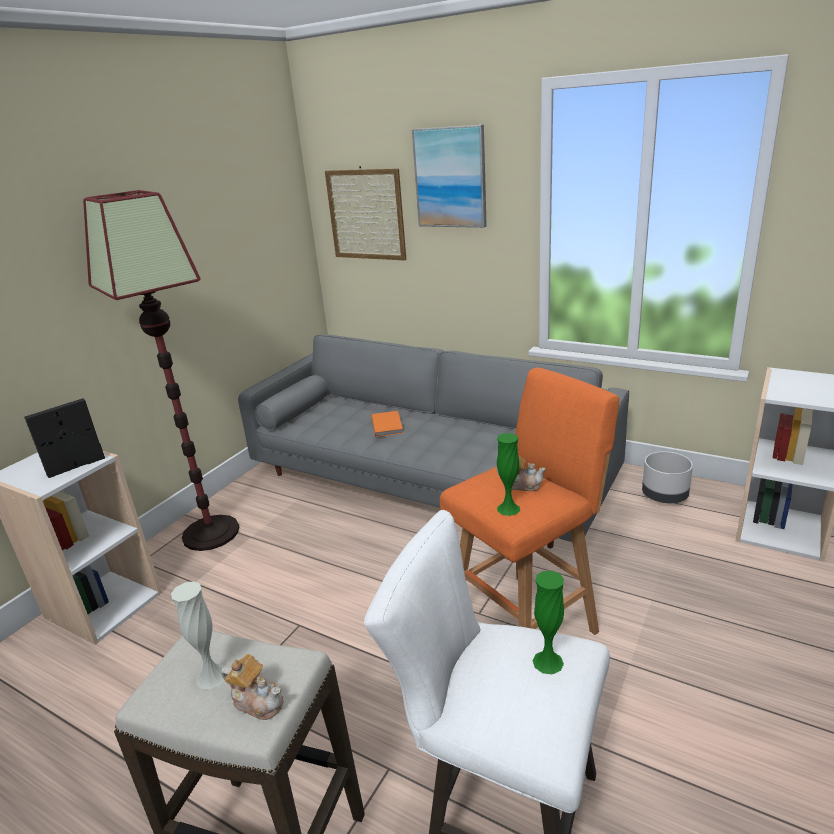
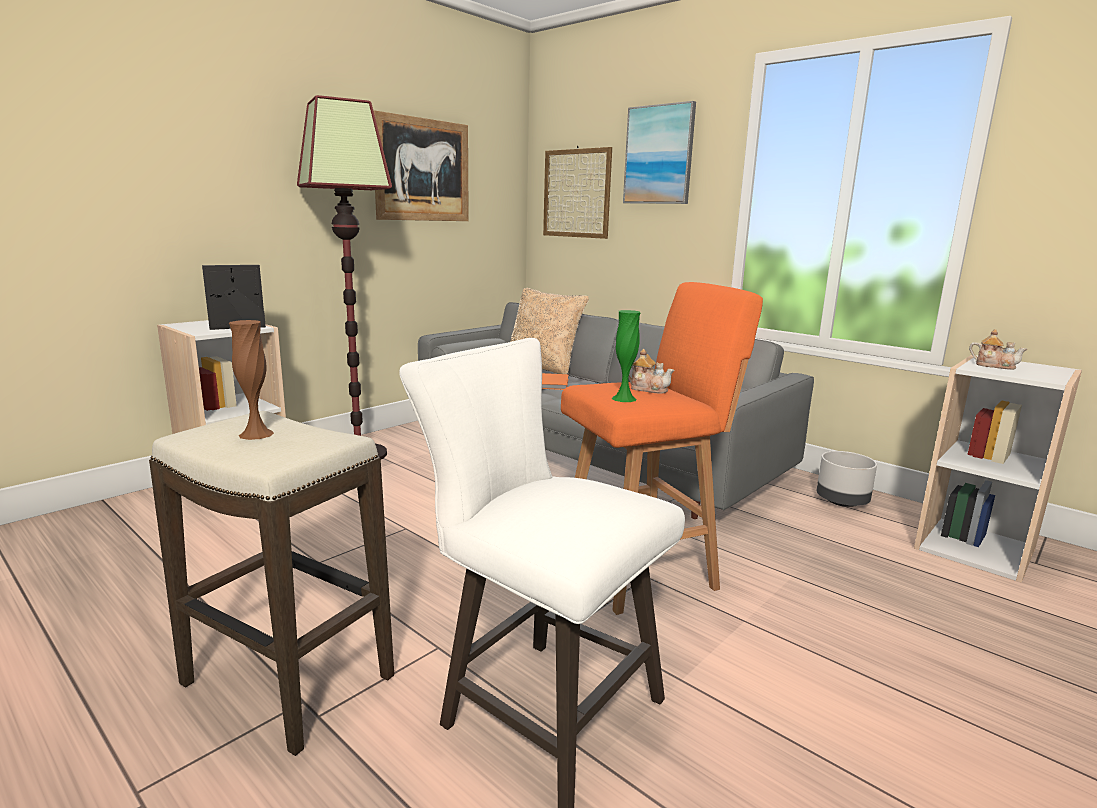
camera: 10 degrees right, 10 degrees down
(208, 224) = (422, 170): none -> picture
(211, 676) = (256, 434): white vase -> brown vase
(258, 701) = (285, 449): teapot -> teapot (994, 366)
(367, 403) = (543, 370): none -> beige pillow
(548, 662) = (604, 496): green vase -> none

